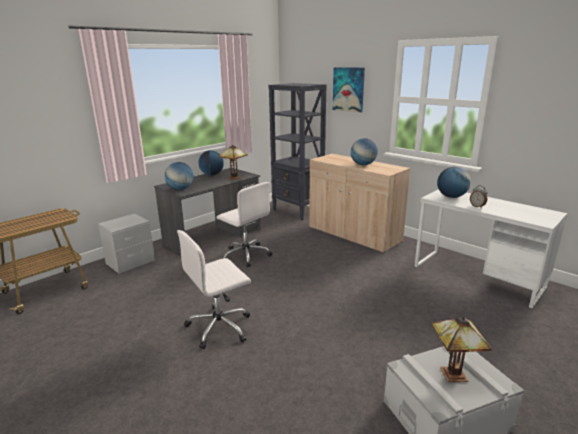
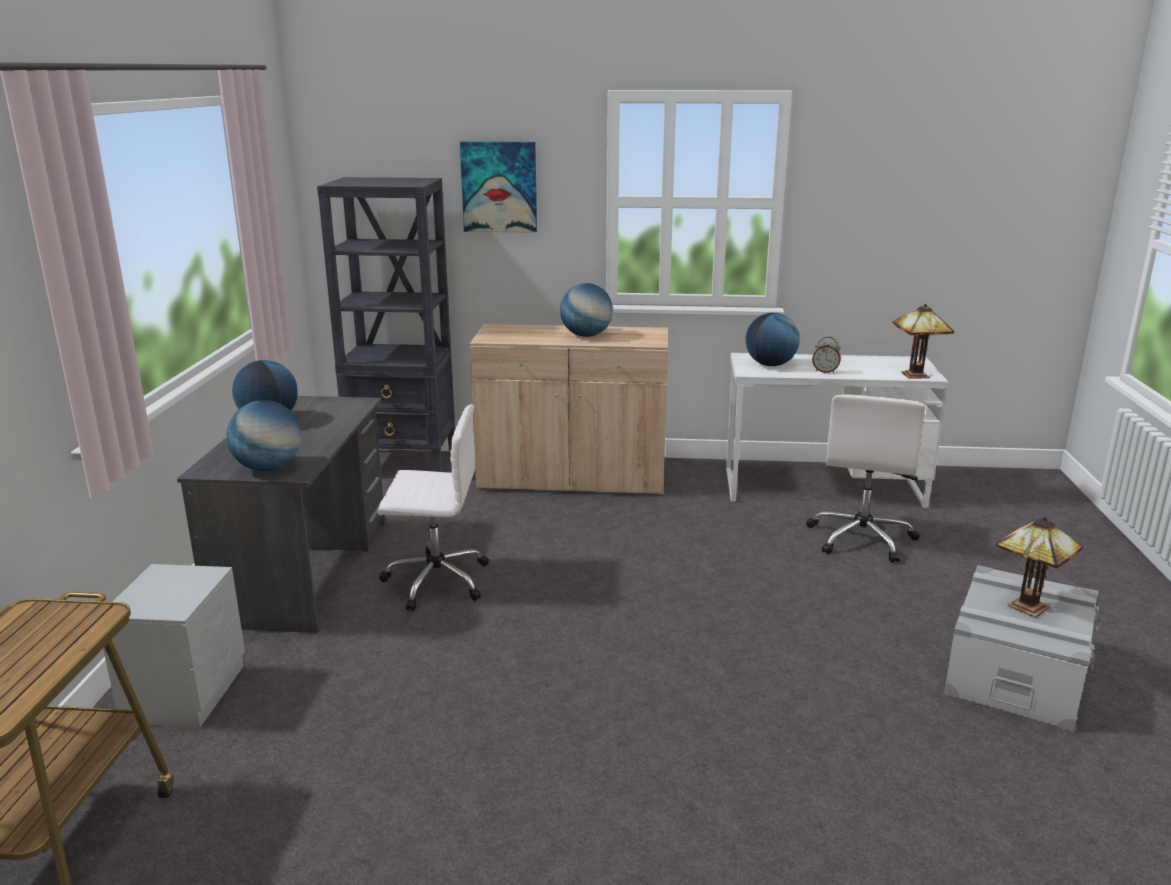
camera: 40 degrees left, 0 degrees up
(220, 327) = (594, 716): white office chair -> white office chair (861, 538)
(235, 178) = (342, 415): table lamp -> table lamp (916, 375)

